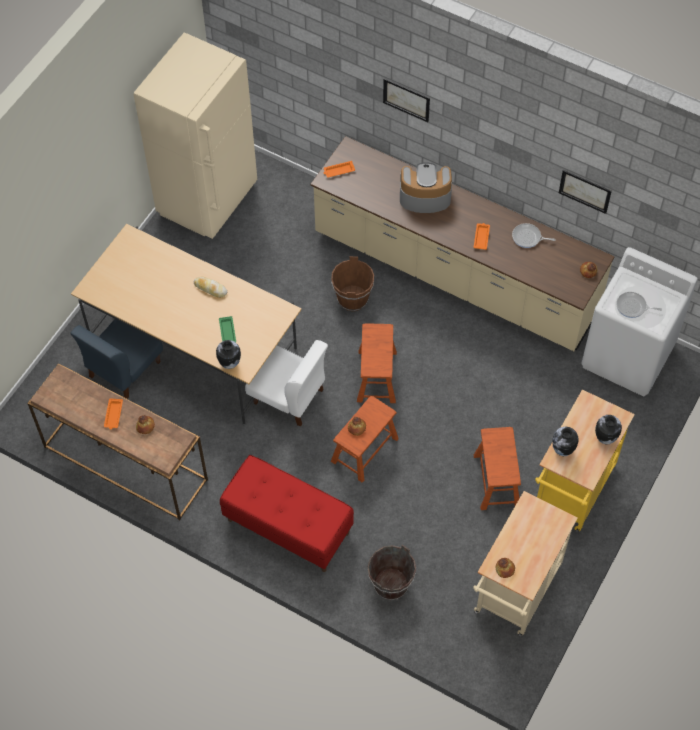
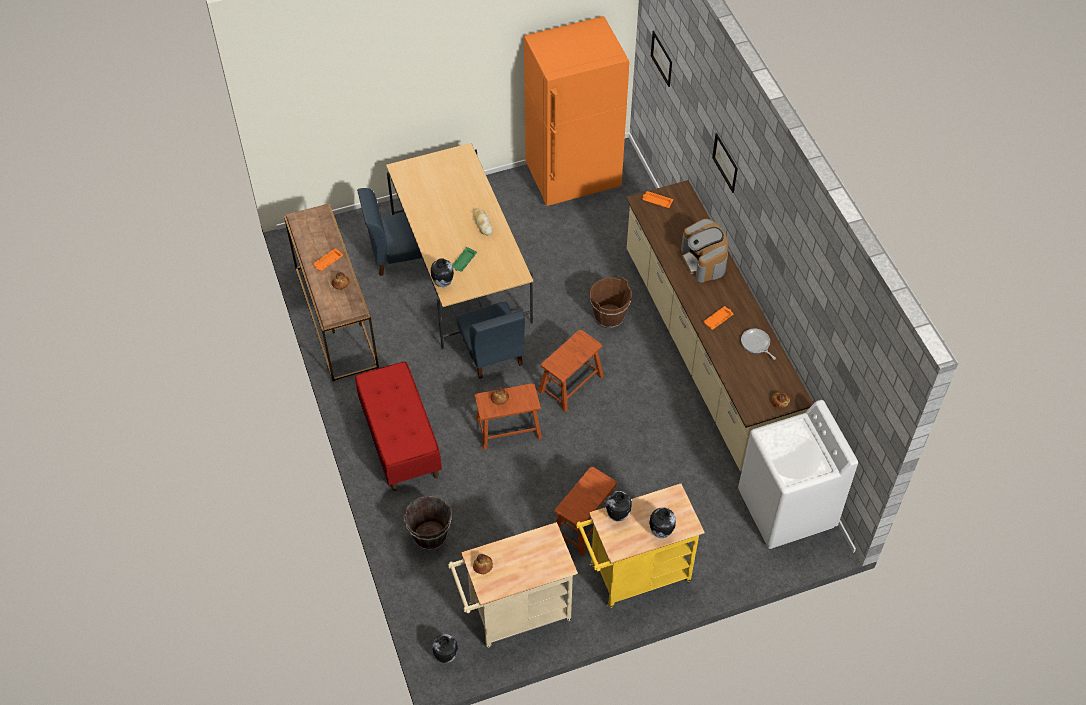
camera: 40 degrees right, 5 degrees down
(208, 200) = (573, 179): beige fridge -> orange fridge
(289, 396) = (492, 352): white chair -> blue chair
(424, 197) = (704, 261): coffee machine -> coffee machine turned 150 degrees counterclockwise
(497, 668) = (445, 656): none -> vase
(585, 191) = (808, 322): picture -> picture (661, 58)
(632, 307) = (783, 449): frying pan -> none

